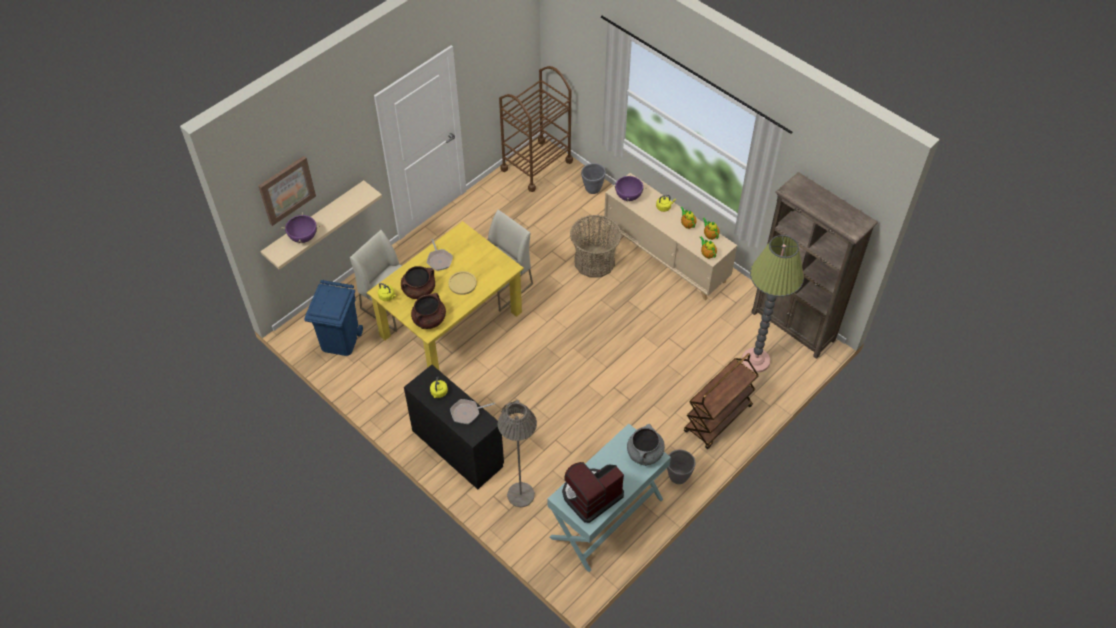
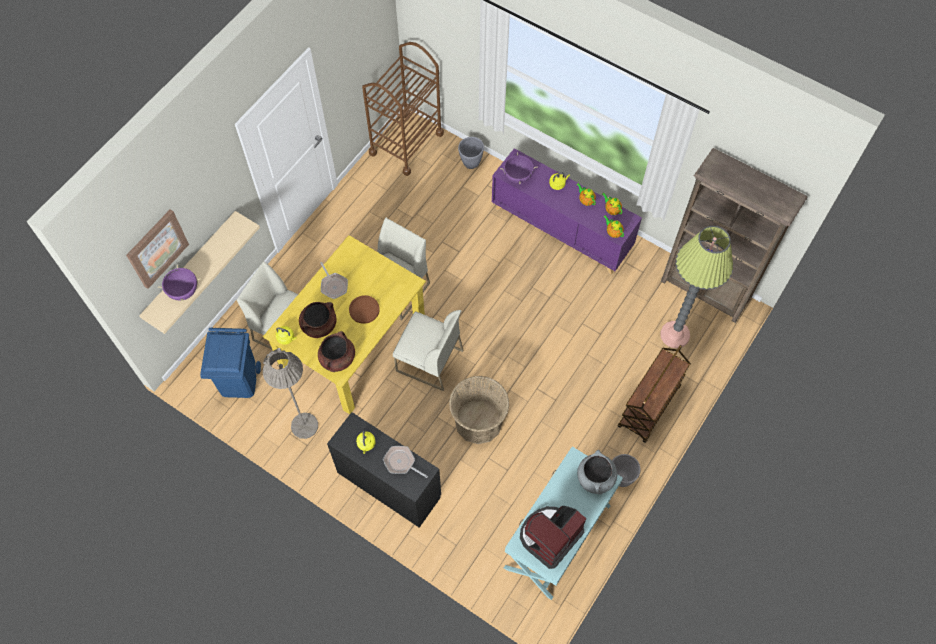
camera: 10 degrees left, 10 degrees up
(462, 283) = (364, 310): yellow plate -> brown plate
(467, 413) = (401, 462): frying pan -> frying pan turned 60 degrees clockwise
(517, 349) = (429, 361): none -> white chair
(520, 495) = (465, 526): grey floor lamp -> grey floor lamp (304, 426)
(594, 261) = (489, 247): basket -> basket (478, 421)
(666, 255) = (561, 229): beige cabinet -> purple cabinet

